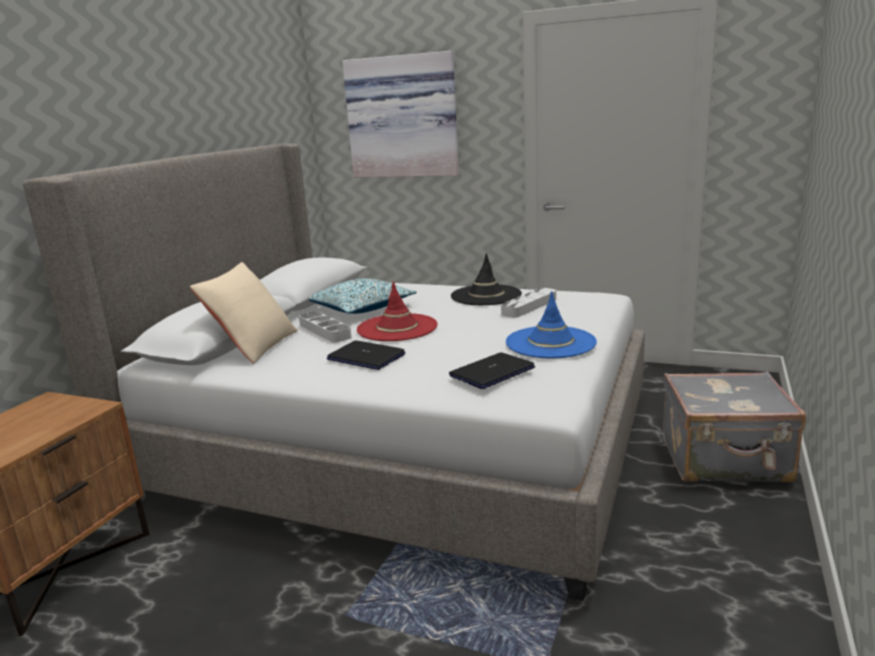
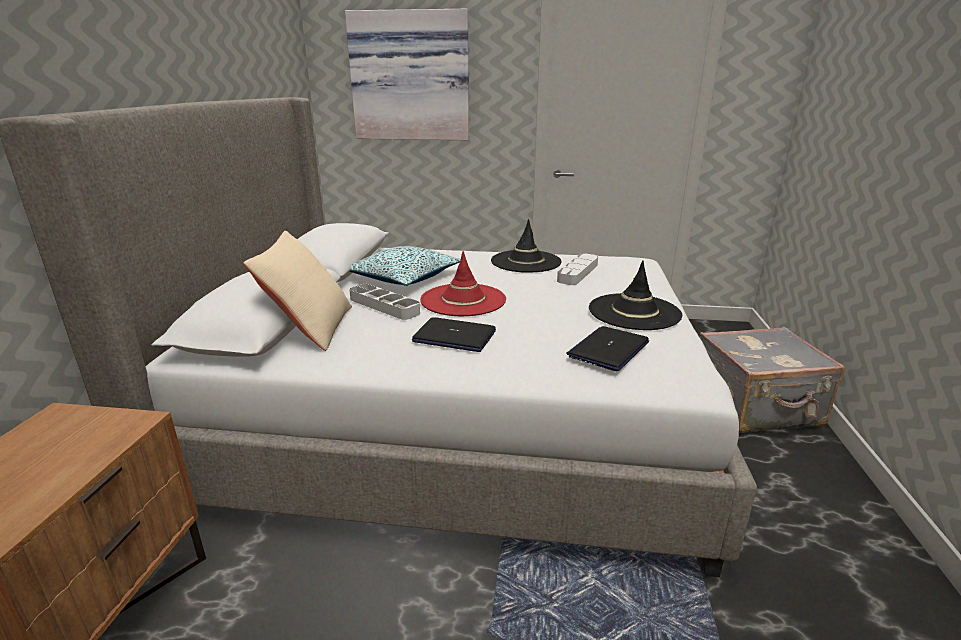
camera: 15 degrees left, 5 degrees up
(550, 343) = (634, 312): blue hat -> black hat

